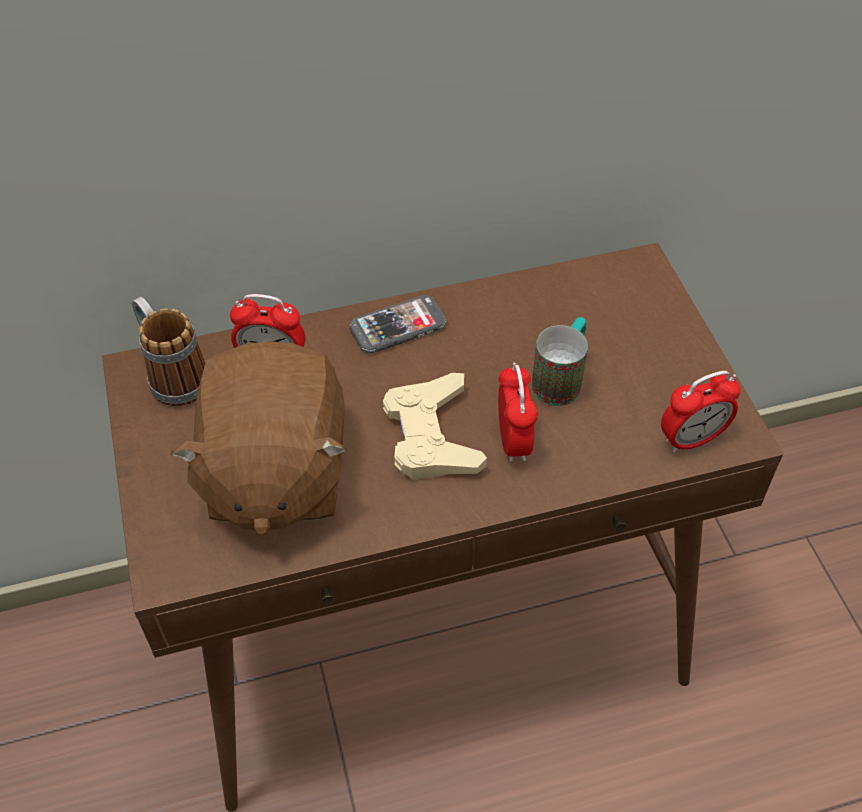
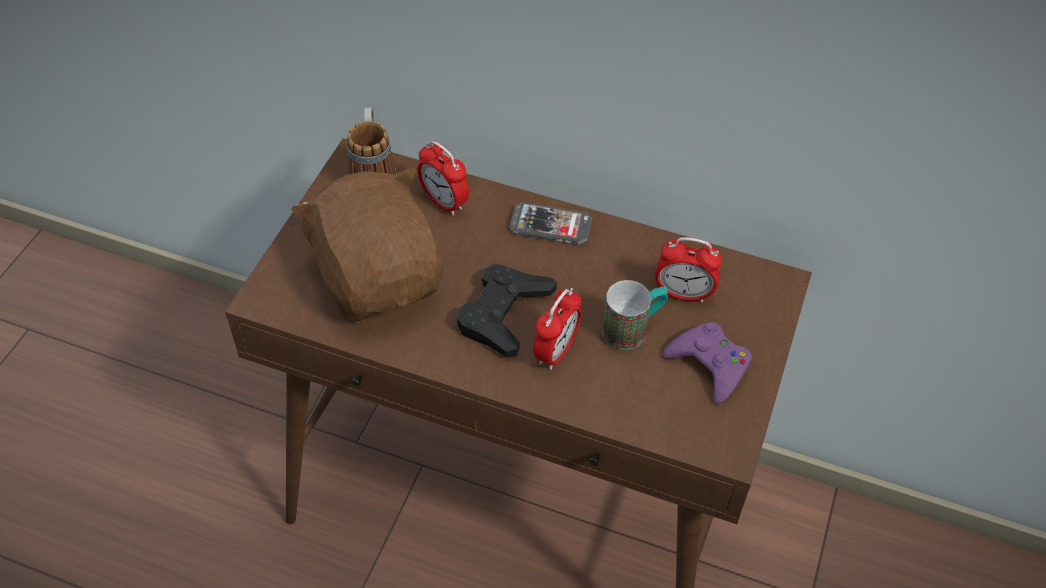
camera: 35 degrees right, 0 degrees up
(274, 474) = (378, 277): brown plush toy -> brown plush toy turned 120 degrees clockwise
(432, 435) = (503, 314): beige game controller -> black game controller
(654, 371) = (709, 365): none -> purple game controller
(691, 439) = (688, 430): alarm clock -> alarm clock (683, 294)

